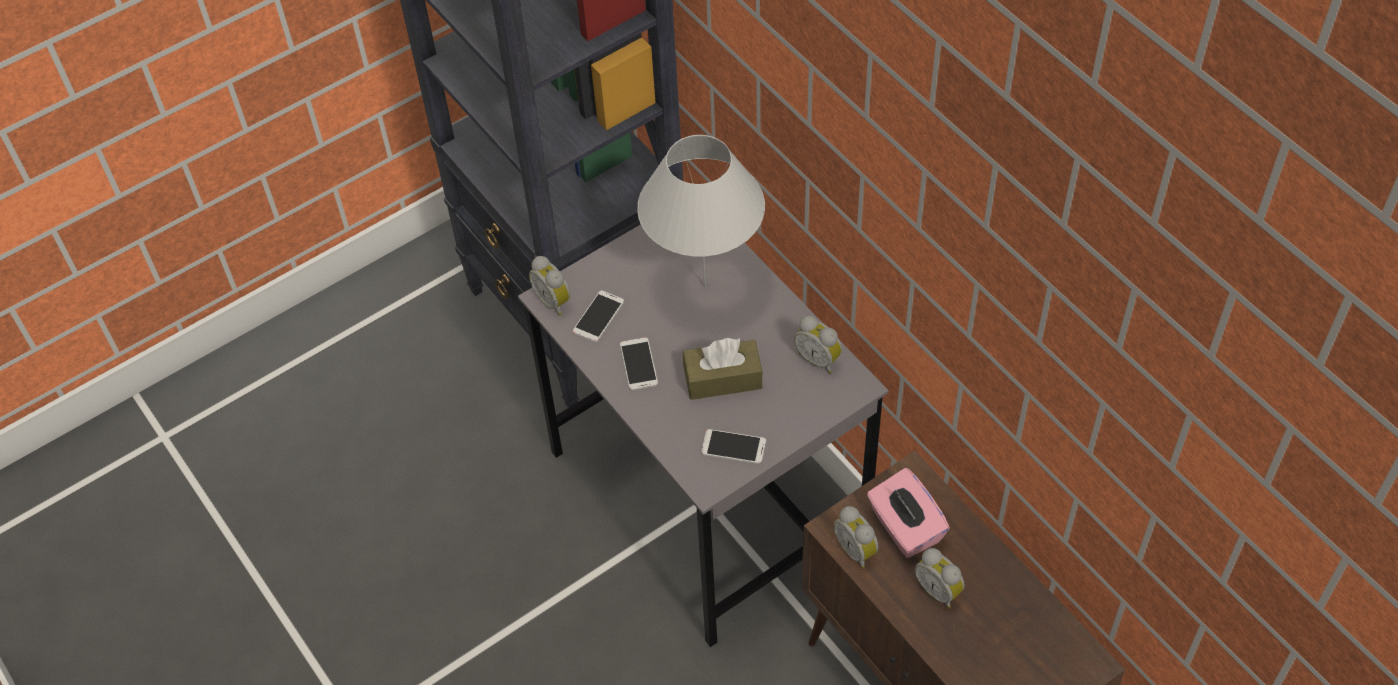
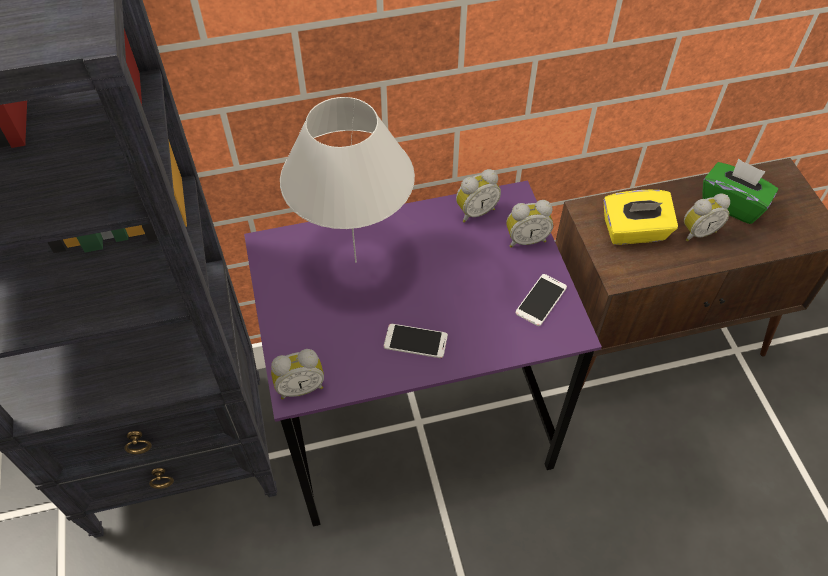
camera: 70 degrees left, 0 degrees up
(598, 316) = (342, 356): phone -> none
(709, 495) = (415, 418): grey desk -> purple desk
(723, 378) = (464, 283): brown tissue box -> none
(857, 549) = (644, 268): alarm clock -> alarm clock (525, 239)
(905, 527) = (634, 232): pink tissue box -> yellow tissue box
(1004, 617) = (732, 204): none -> green tissue box

